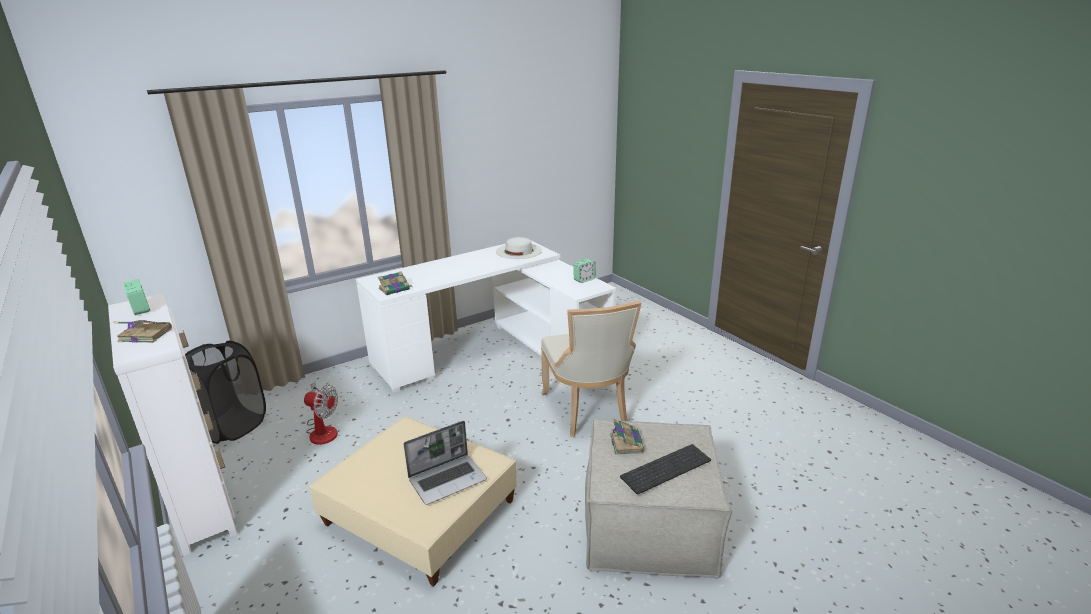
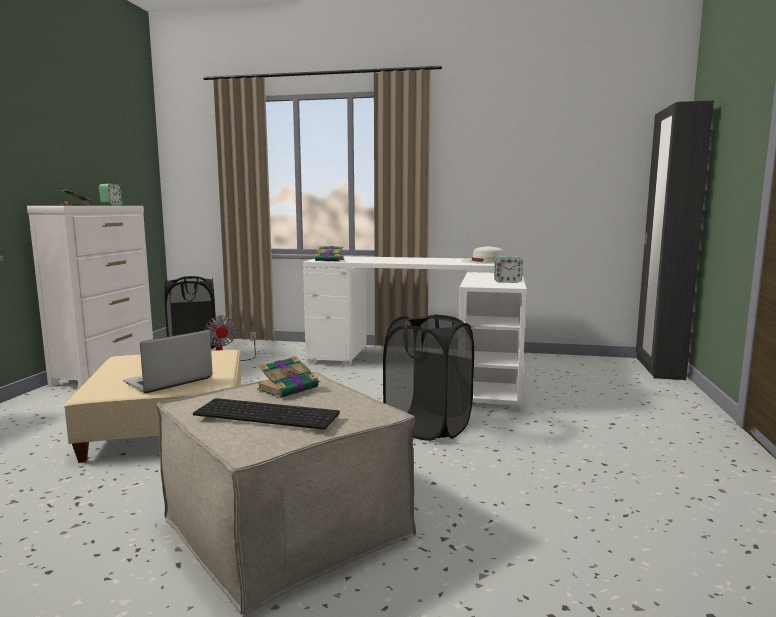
camera: 45 degrees right, 15 degrees down
(448, 479) = (168, 381): laptop -> laptop turned 120 degrees clockwise
(588, 411) = (428, 427): beige chair -> black laundry basket
(619, 293) = (658, 368): none -> black wardrobe

